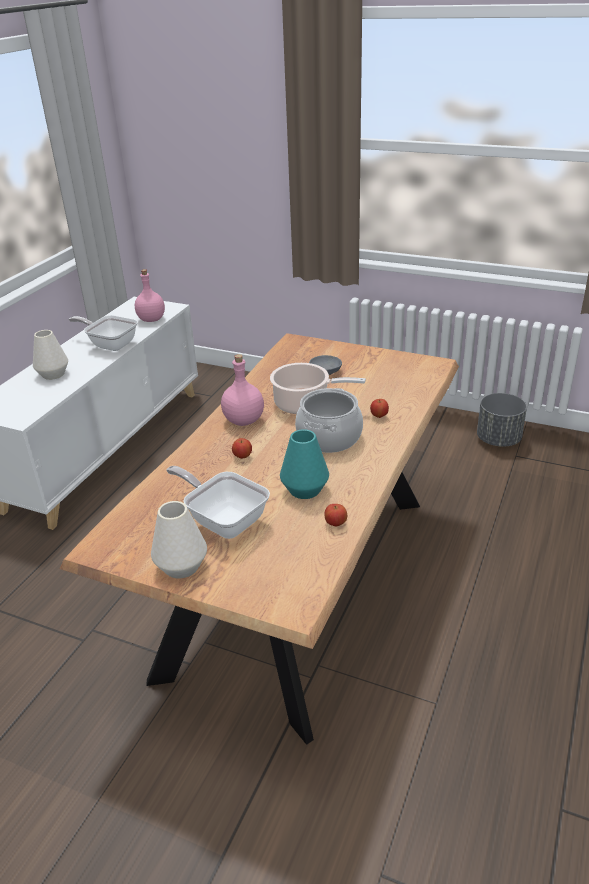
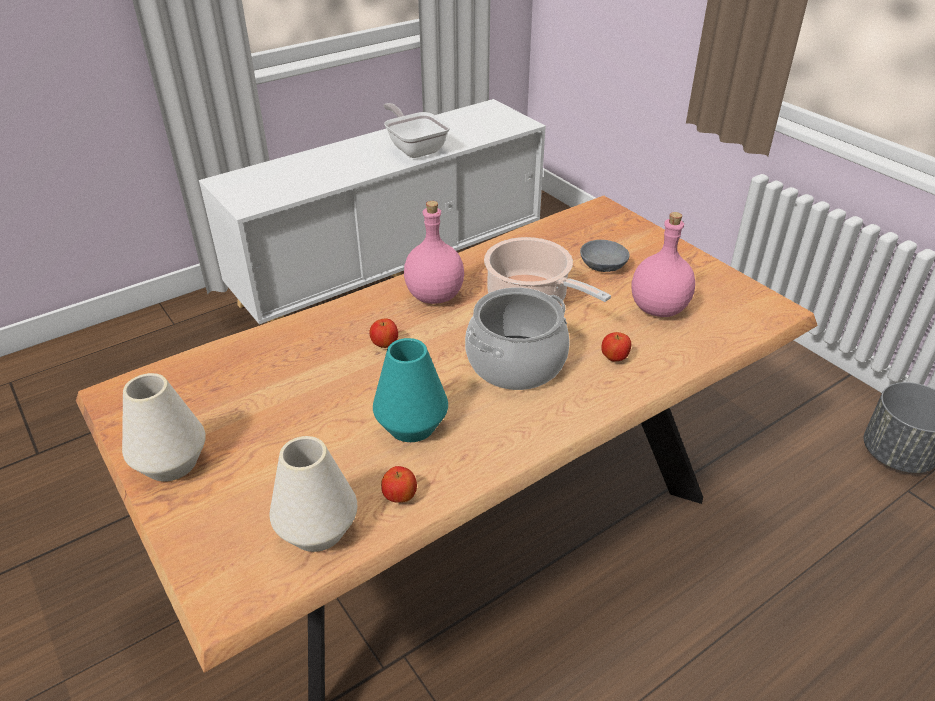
camera: 30 degrees right, 5 degrees up
(53, 374) = (326, 165): white vase -> white vase (317, 529)
(152, 319) = (486, 132): pink bottle -> pink bottle (659, 308)
(223, 520) = (277, 423): frying pan -> none

